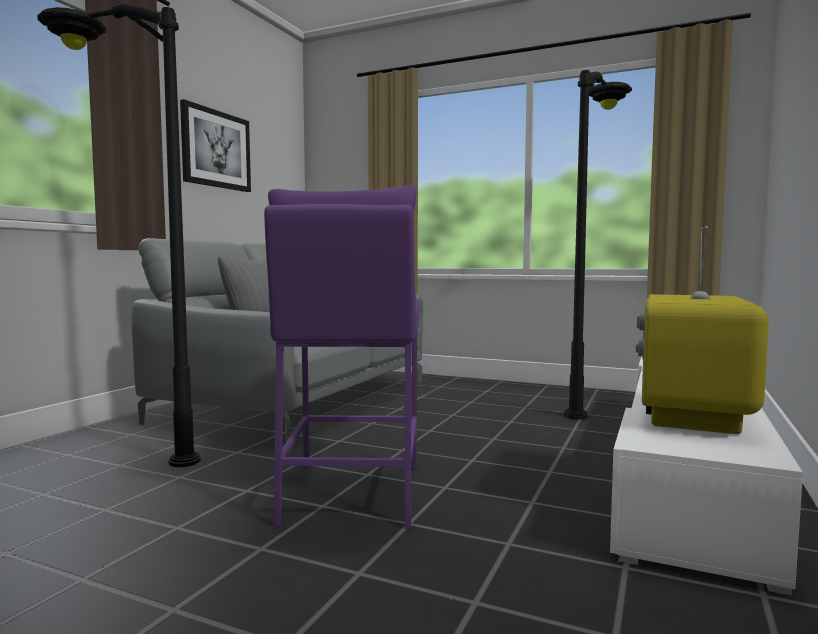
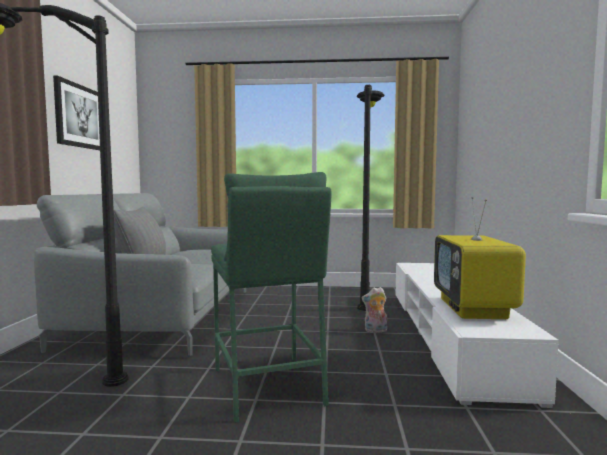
camera: 20 degrees left, 0 degrees up
(351, 493) = (267, 386): purple stool -> green stool
(566, 446) = (375, 331): none -> plush toy

